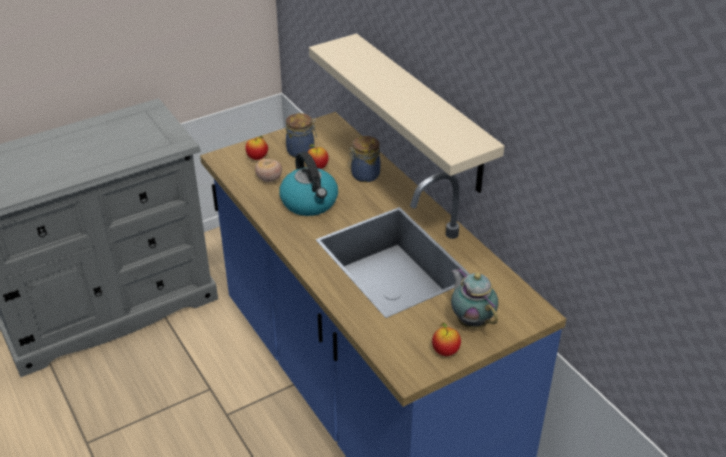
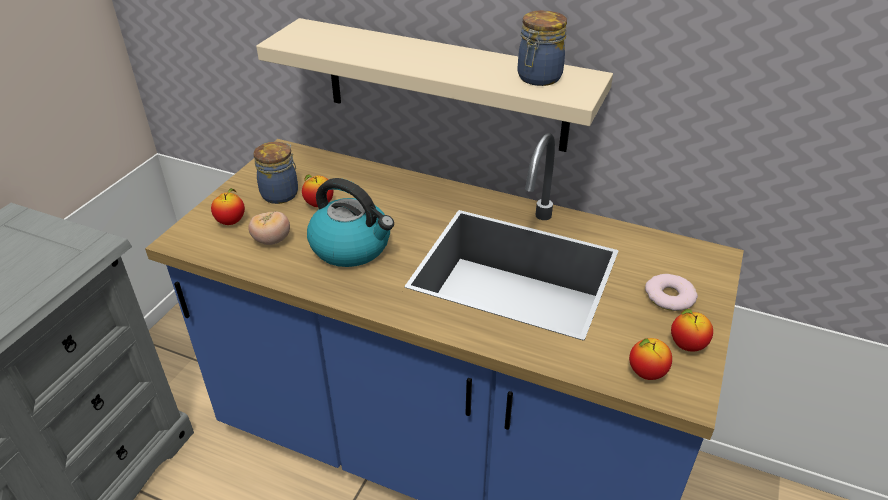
camera: 35 degrees left, 0 degrees up
(364, 175) = (383, 192): jar -> jar (538, 78)
(400, 352) = (646, 373): none -> apple
(471, 320) = (669, 296): teapot -> donut

